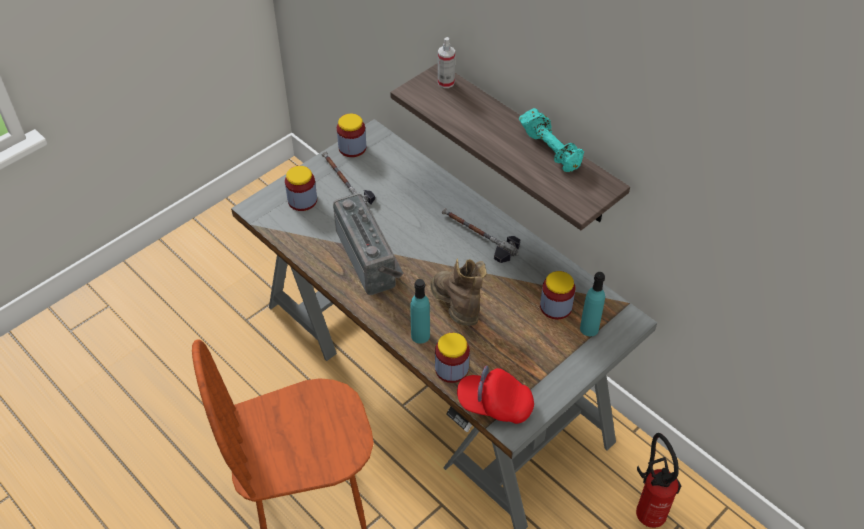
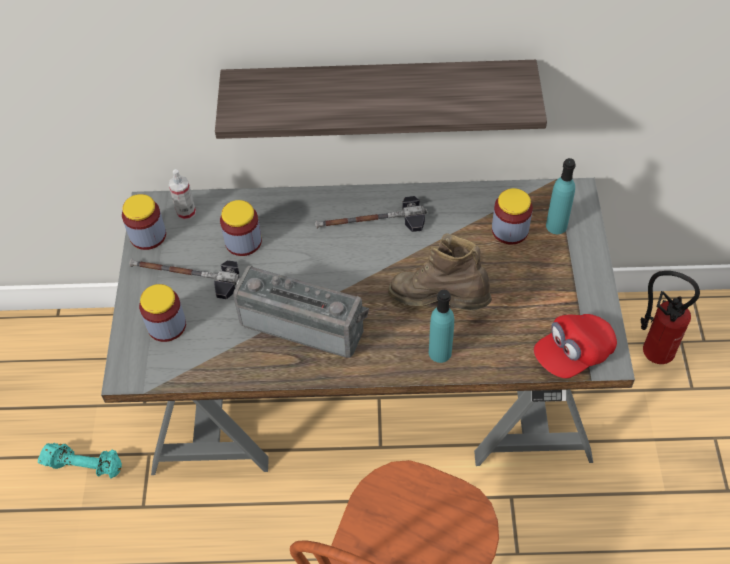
camera: 45 degrees left, 5 degrees up
(446, 82) = (256, 83): spray bottle -> spray bottle (186, 212)
(451, 369) = (502, 357): jar -> jar (243, 241)
(551, 149) = (433, 76): turquoise dumbbell -> turquoise dumbbell (84, 465)

